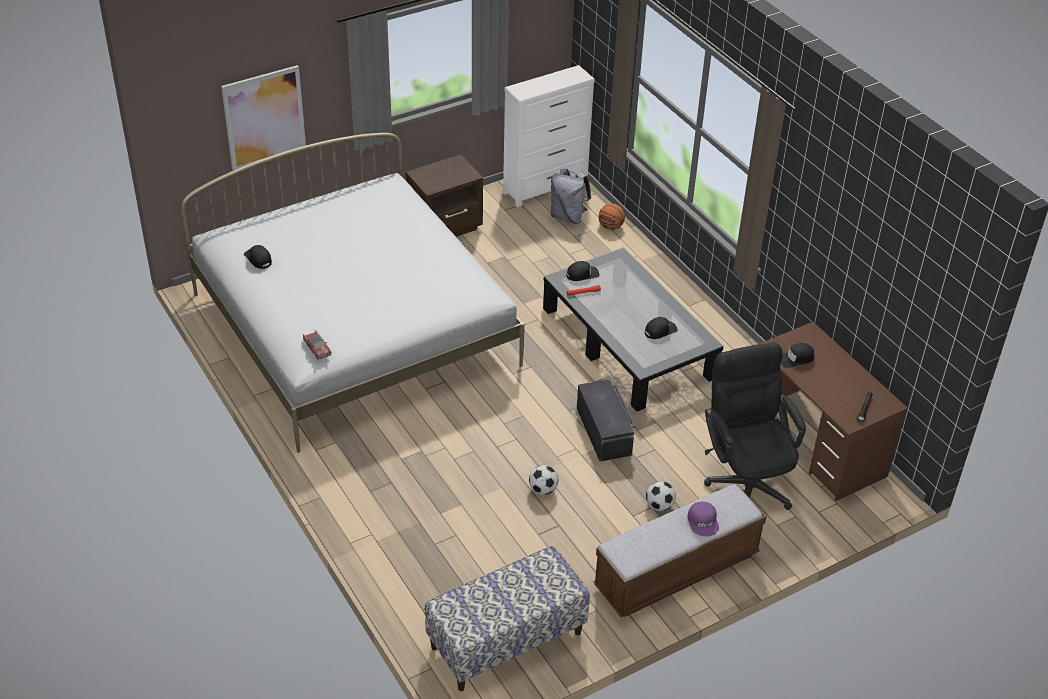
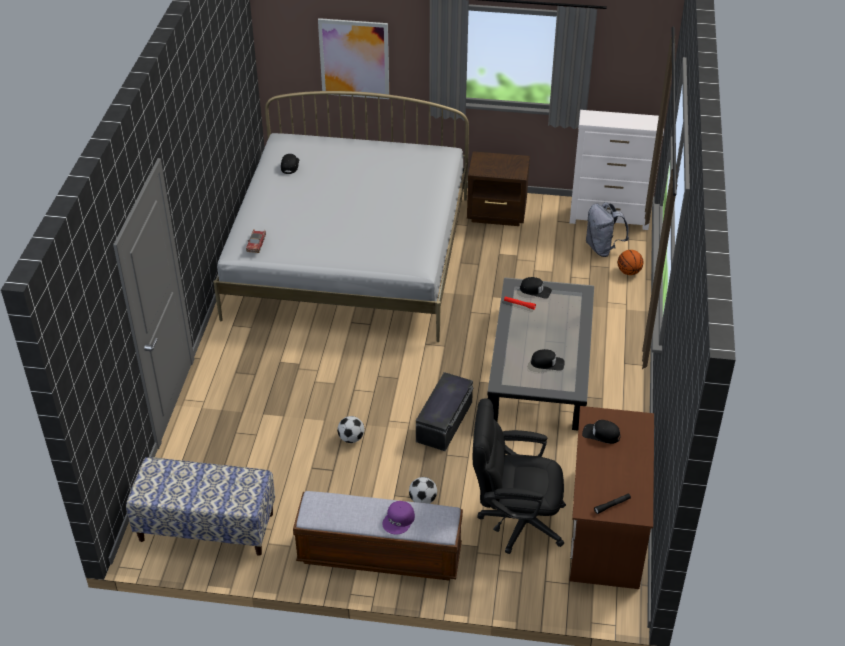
camera: 40 degrees right, 0 degrees up
(746, 479) = (514, 520): black office chair -> black office chair turned 105 degrees counterclockwise

